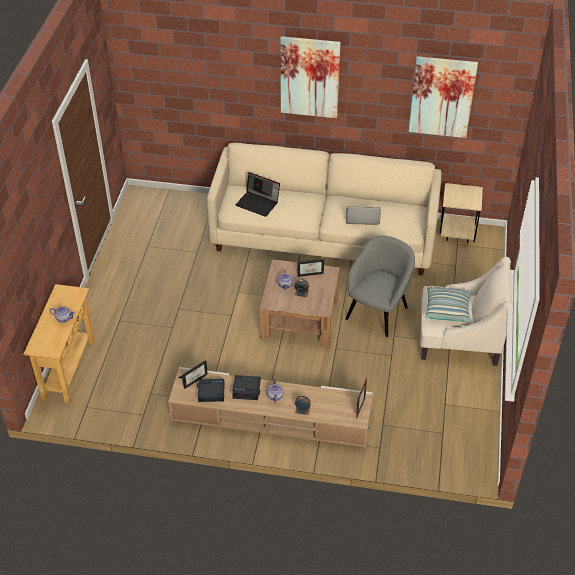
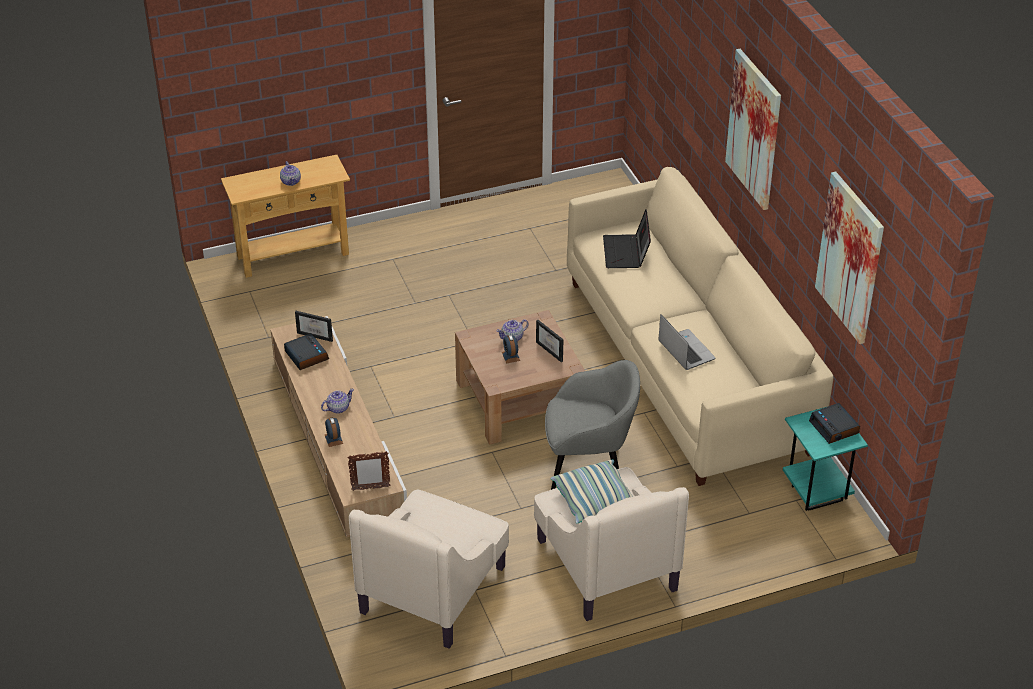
camera: 60 degrees right, 5 degrees down
(247, 389) = (331, 381): alarm clock -> alarm clock (834, 428)
(432, 422) = (434, 588): none -> beige armchair
(457, 234) = (817, 492): beige side table -> turquoise side table

